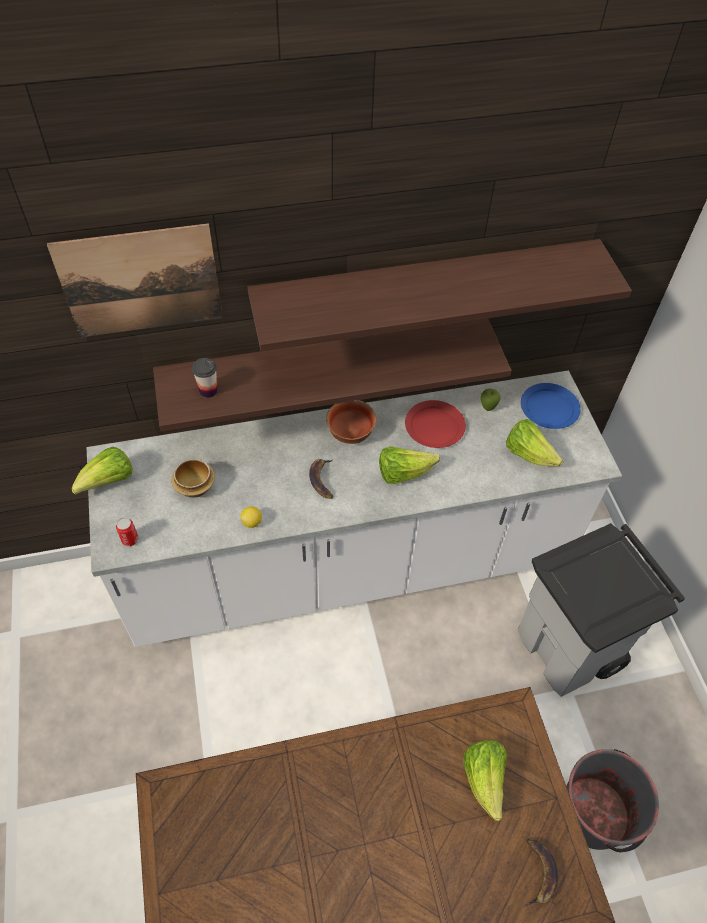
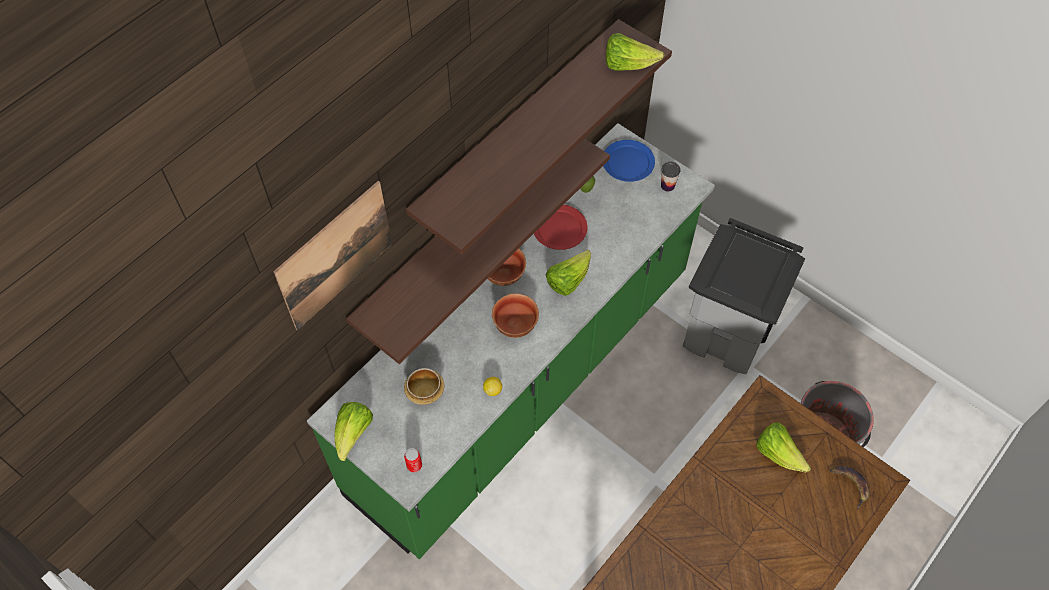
camera: 35 degrees left, 5 degrees up
(208, 391) = (409, 309): cup -> cup (667, 185)
(322, 480) = (514, 324): banana -> bowl
(349, 566) = (524, 383): white counter -> green counter
(528, 454) = (642, 208): lettuce -> lettuce (628, 65)

